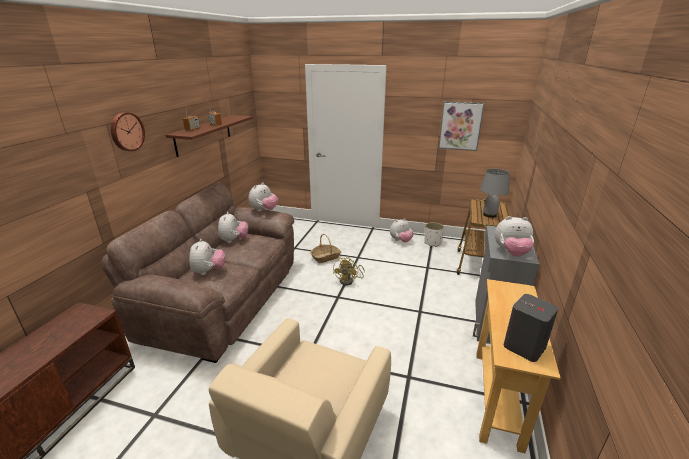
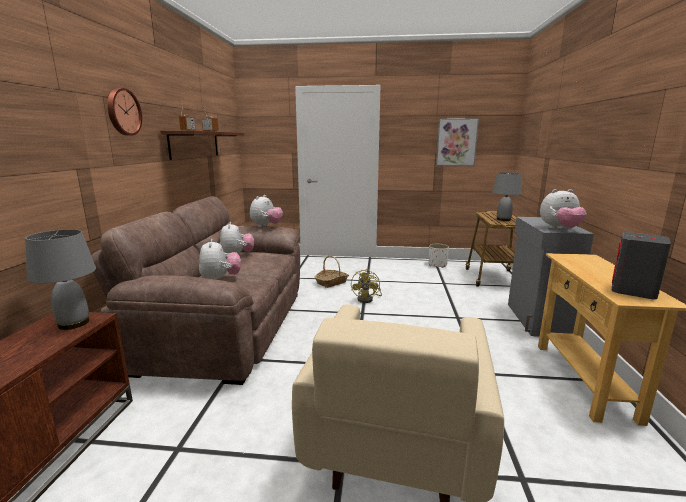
camera: 10 degrees left, 10 degrees down
(83, 319) = (73, 324): none -> grey table lamp
(400, 241) = (404, 265): plush toy -> none

